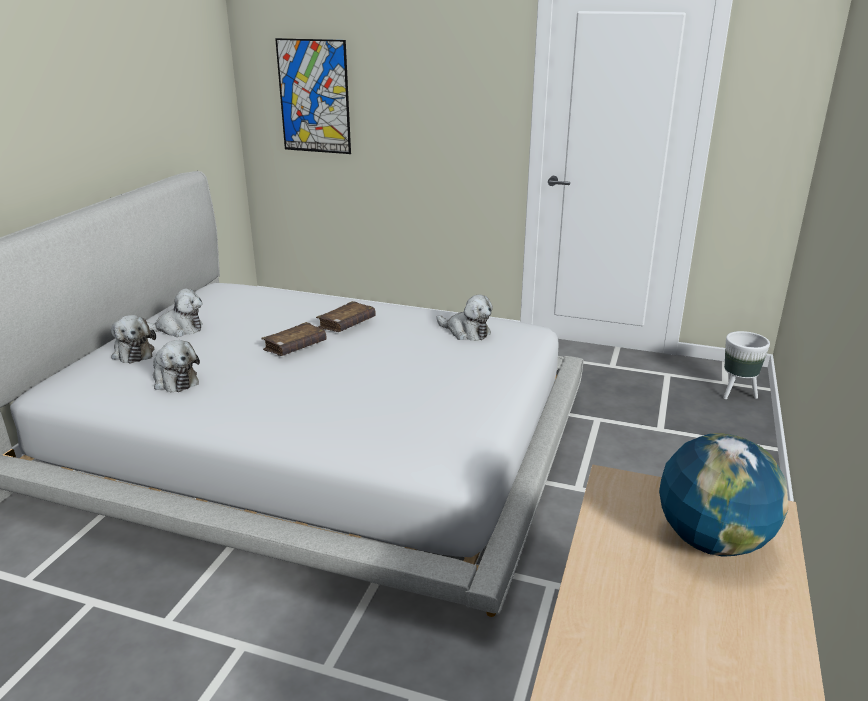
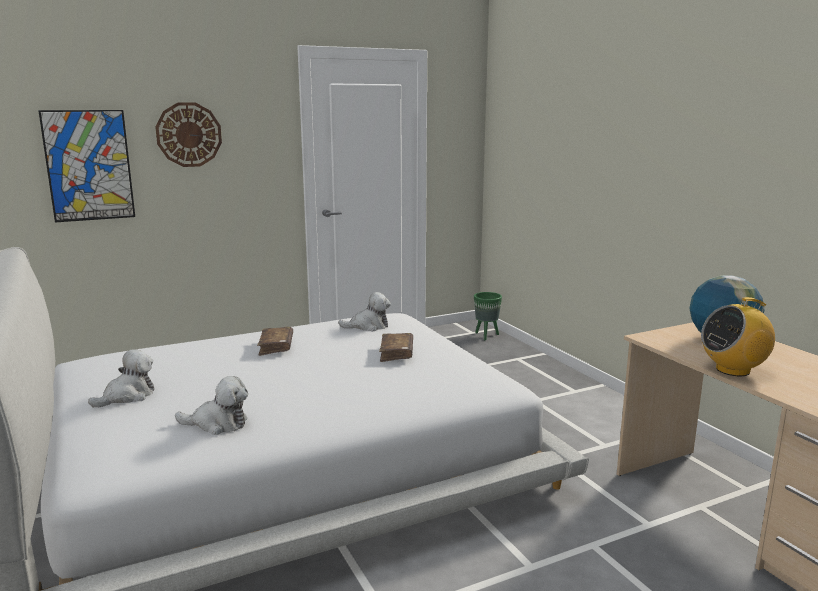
camera: 45 degrees left, 10 degrees down
(133, 352) = (123, 424): plush toy -> none
(295, 347) = (270, 371): brown book -> brown book (396, 353)
(406, 70) = (189, 134): none -> wall clock
(600, 588) = (733, 370): none -> radio
(737, 394) = (486, 336): white planter -> green planter

